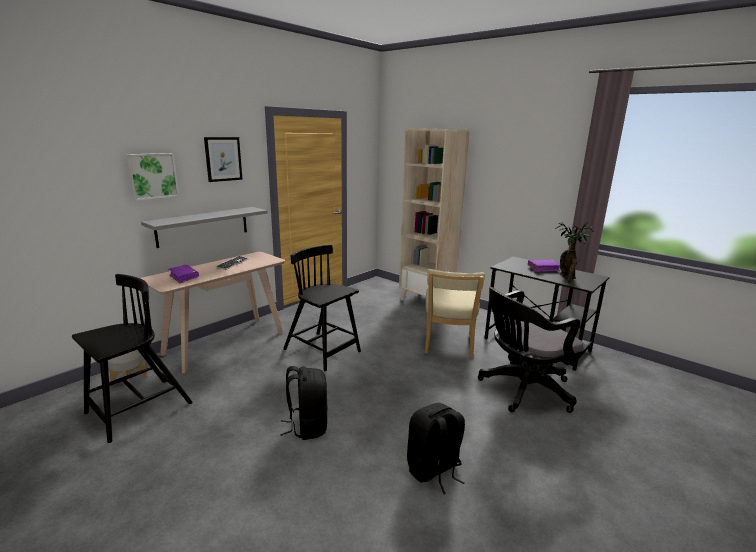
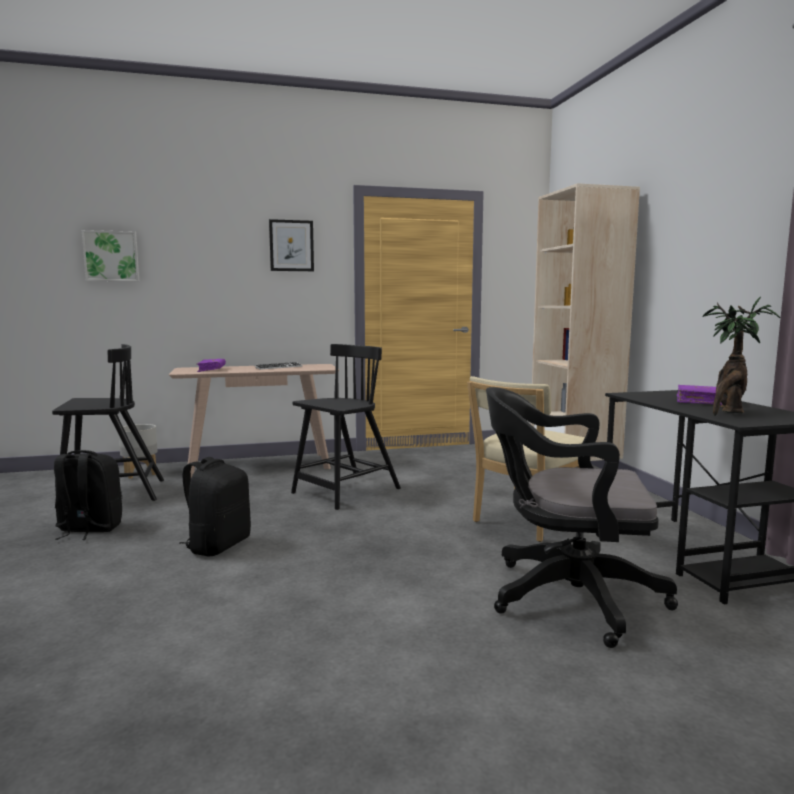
camera: 35 degrees right, 10 degrees down
(152, 176) = (206, 259): picture -> picture (111, 256)
(203, 226) = (260, 322): grey shelf -> none
(323, 351) = (345, 491): black chair -> black chair turned 60 degrees clockwise
(434, 470) = (279, 629): black backpack -> black backpack (89, 529)

